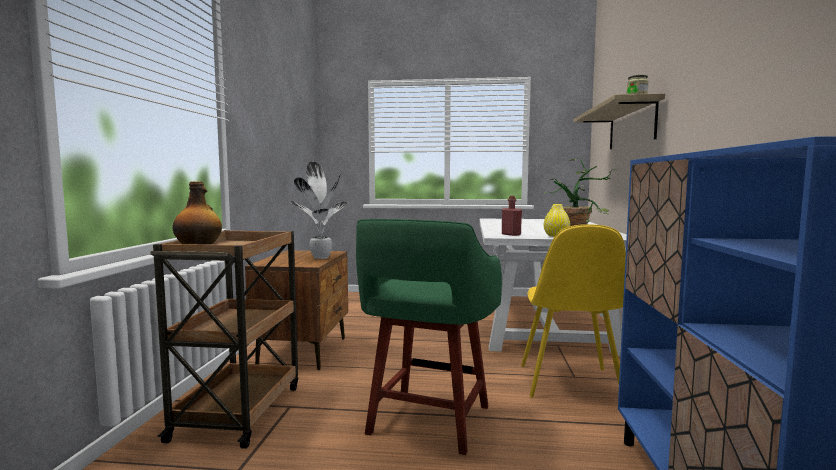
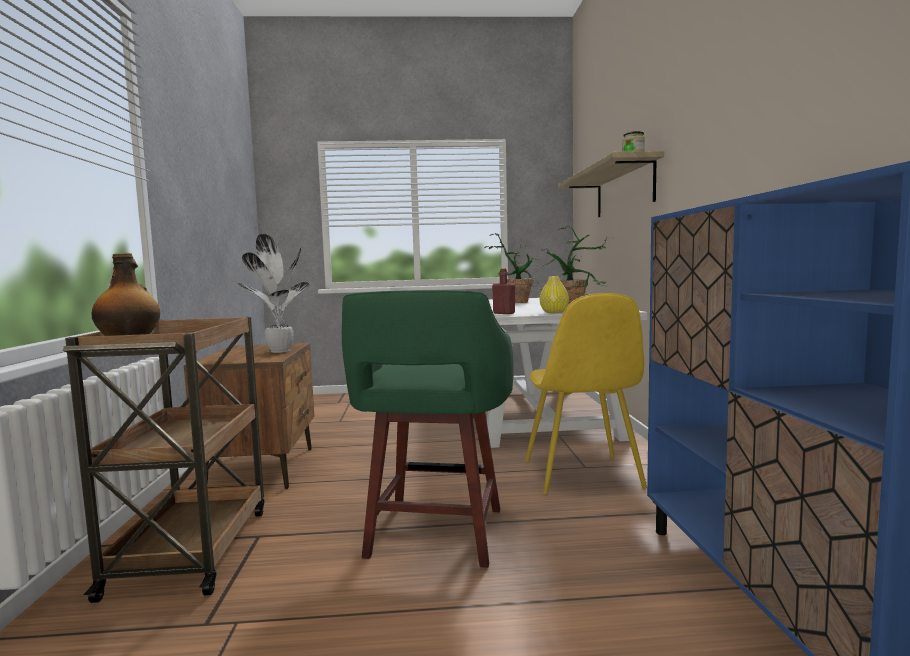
camera: 10 degrees left, 0 degrees up
(531, 222) = (517, 302): none -> potted plant

